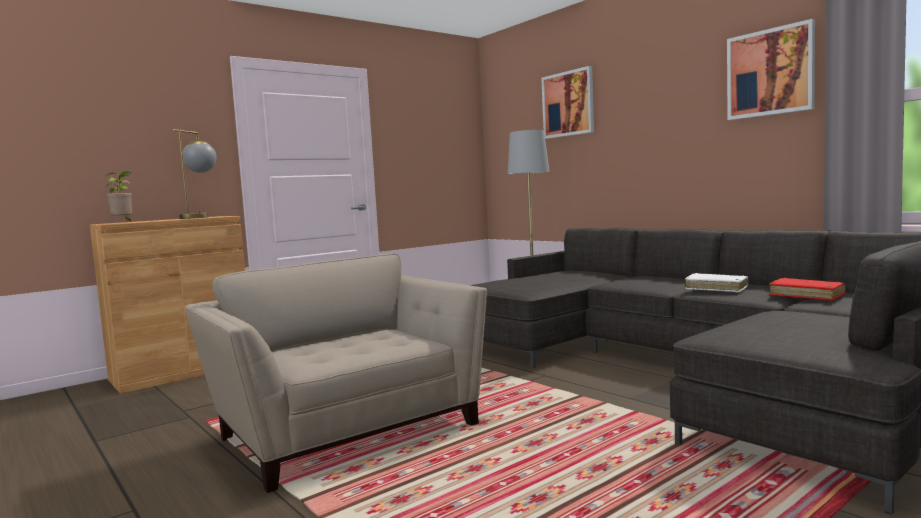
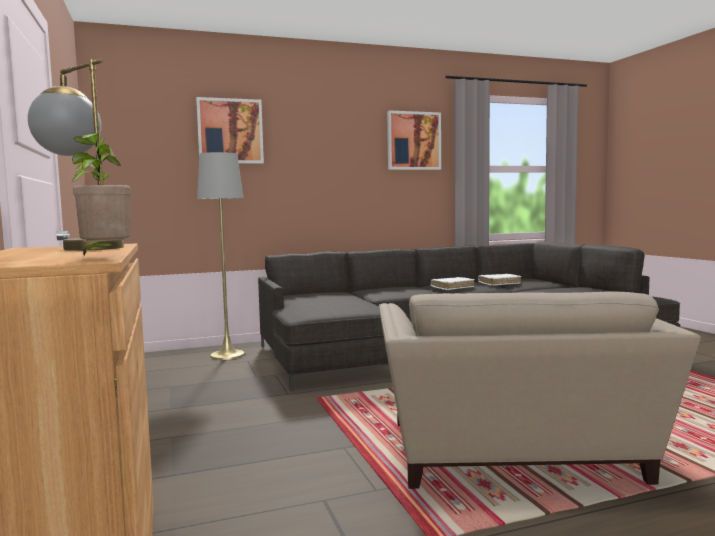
camera: 70 degrees left, 0 degrees up
(346, 428) = (512, 455): beige armchair -> beige armchair turned 75 degrees counterclockwise
(806, 296) = (499, 283): red book -> white book

